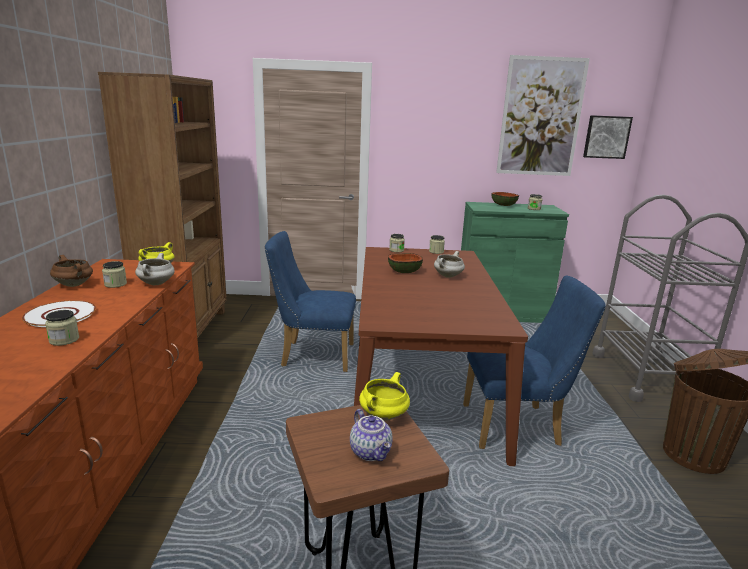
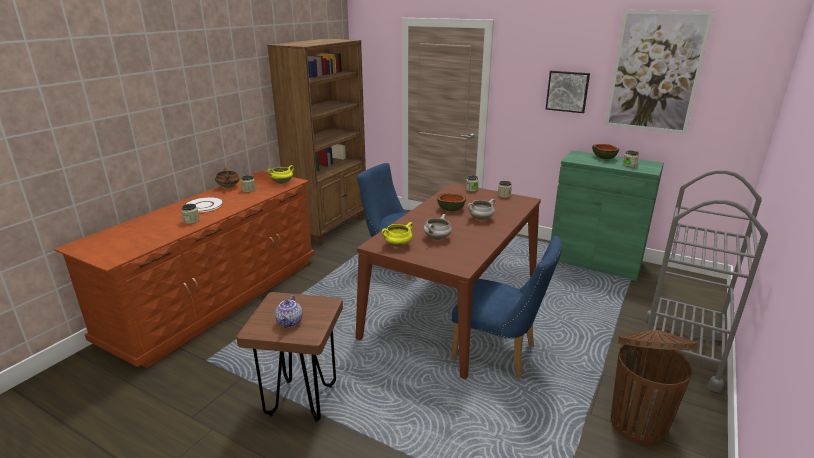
camera: 30 degrees right, 5 degrees up
(156, 284) = (270, 193): white cooking pot -> white cooking pot (437, 238)
(383, 416) = (321, 306): yellow cooking pot -> yellow cooking pot (397, 245)
(606, 137) = (732, 95): picture -> picture (567, 91)

